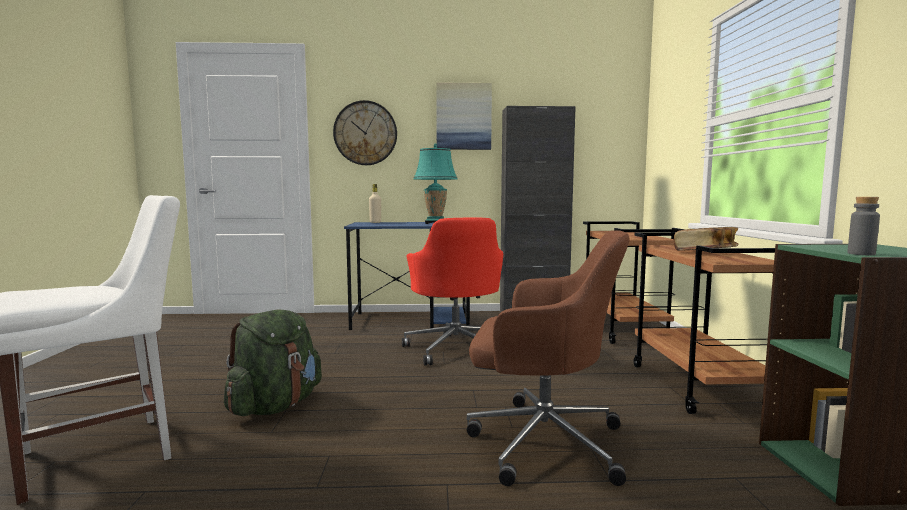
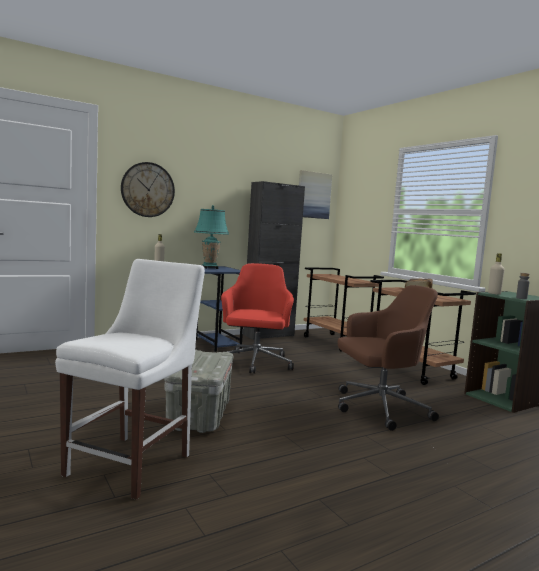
camera: 30 degrees left, 0 degrees up
(275, 406) = (198, 415): green backpack -> grey storage box
(456, 348) = (254, 363): red office chair -> red office chair turned 135 degrees counterclockwise
(463, 116) = (224, 183): picture -> picture (313, 195)
(812, 246) = (494, 293): none -> beige bottle

